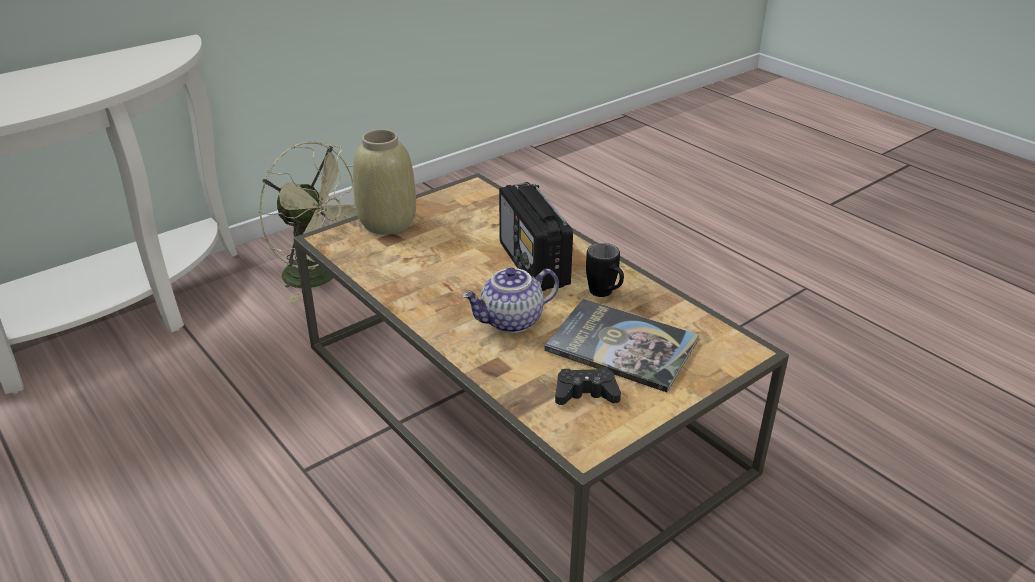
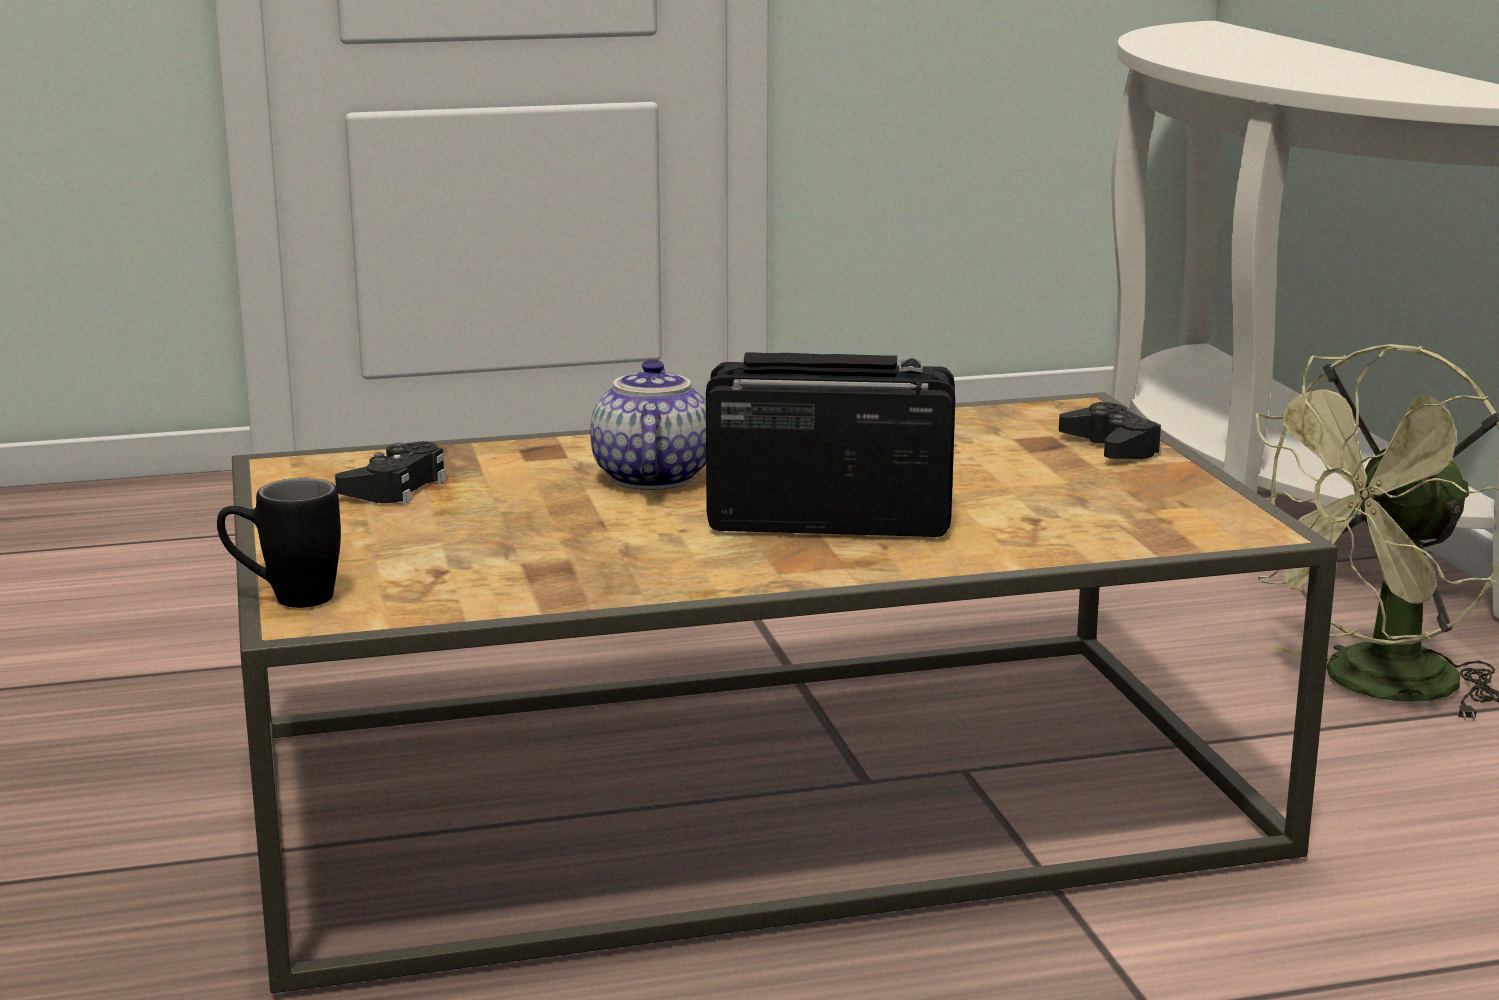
camera: 115 degrees right, 15 degrees down
(387, 222) = (1111, 447): beige vase -> black game controller
(605, 294) = (646, 553): black mug -> black mug (284, 598)
(622, 346) = (473, 531): book -> none

